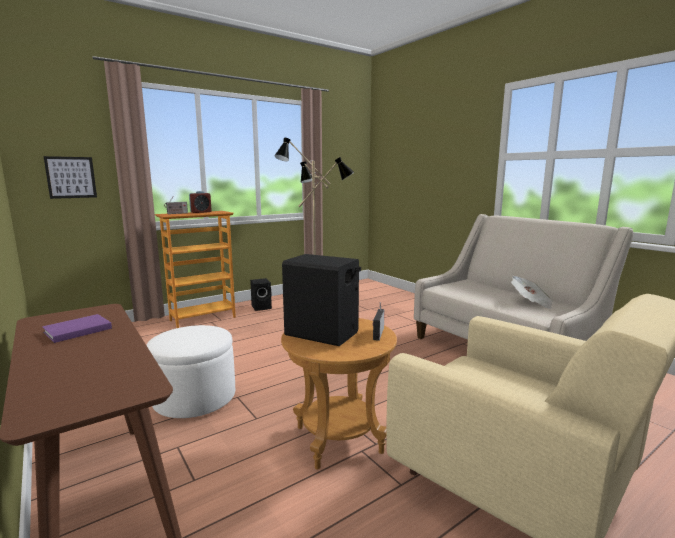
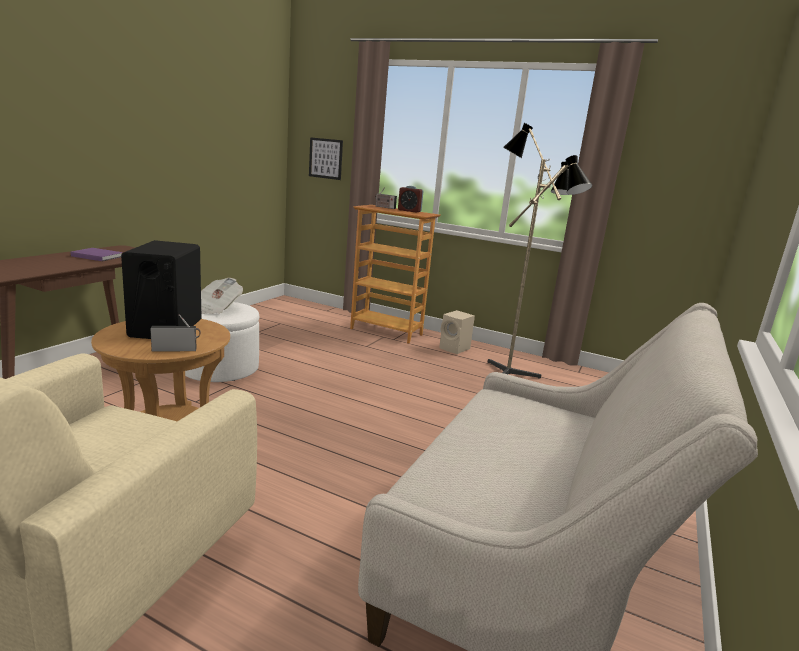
camera: 60 degrees right, 5 degrees up
(262, 307) = (455, 349): black speaker -> beige speaker
(531, 303) = (503, 485): newspaper -> newspaper (216, 309)

